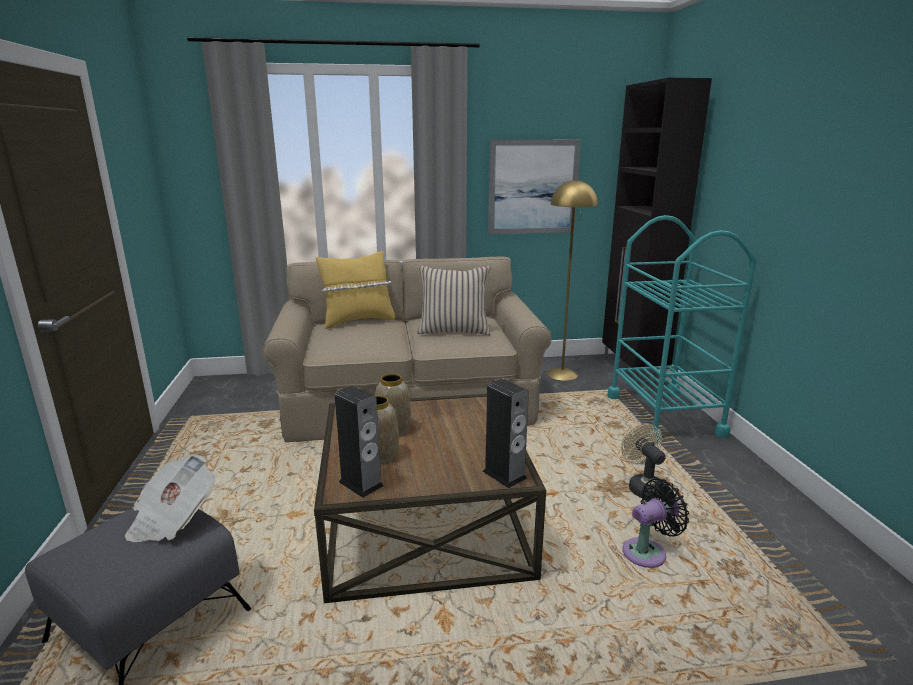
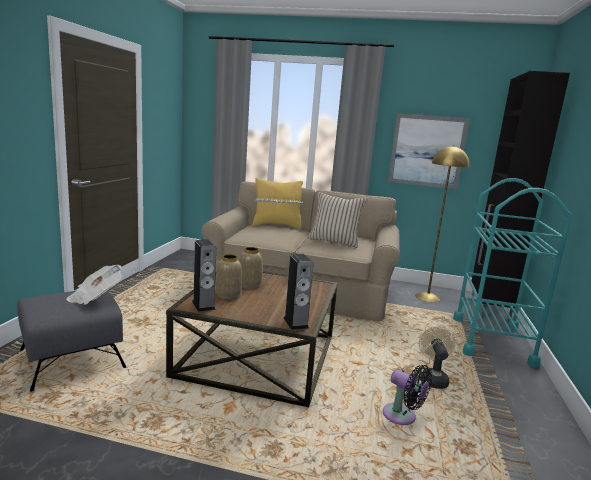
camera: 20 degrees right, 5 degrees down
(648, 552) = (402, 416): black fan -> black fan turned 45 degrees clockwise

